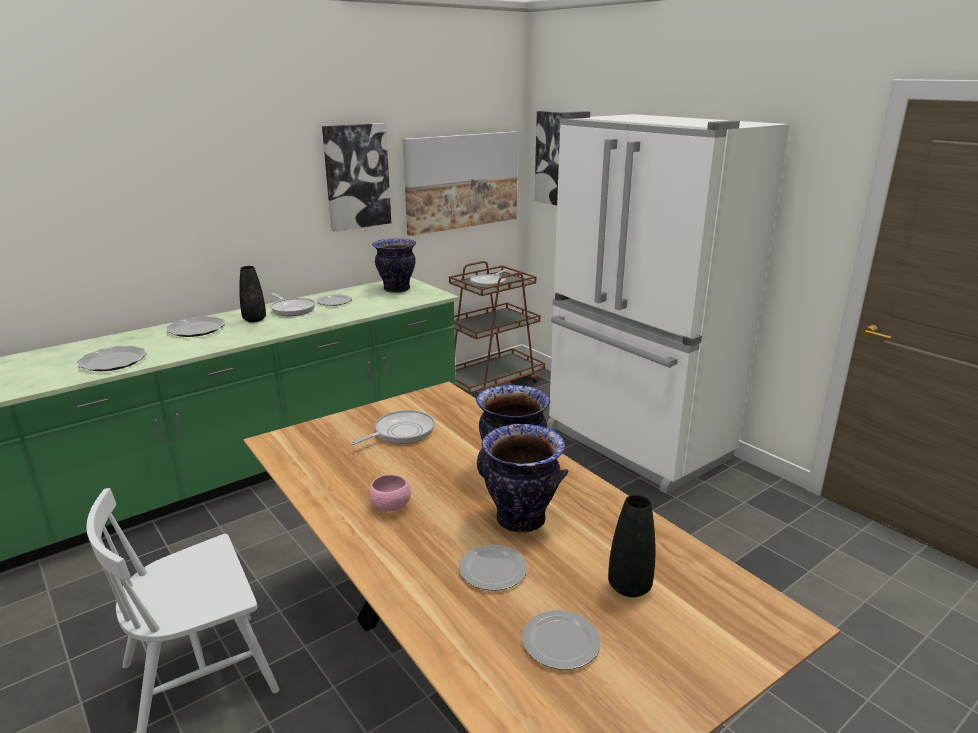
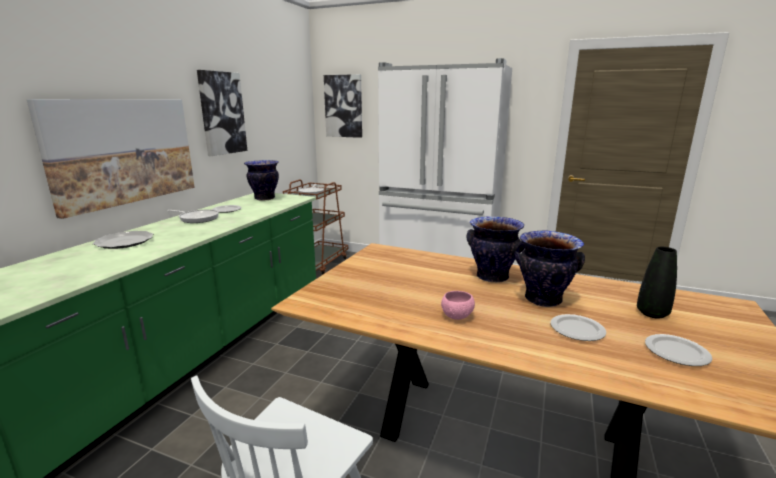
camera: 30 degrees left, 5 degrees down
(113, 361) = (67, 276): plate -> none
(254, 319) = (173, 228): black vase -> none
(400, 432) = (388, 275): frying pan -> none
(461, 181) = (283, 122): picture -> picture (123, 151)

